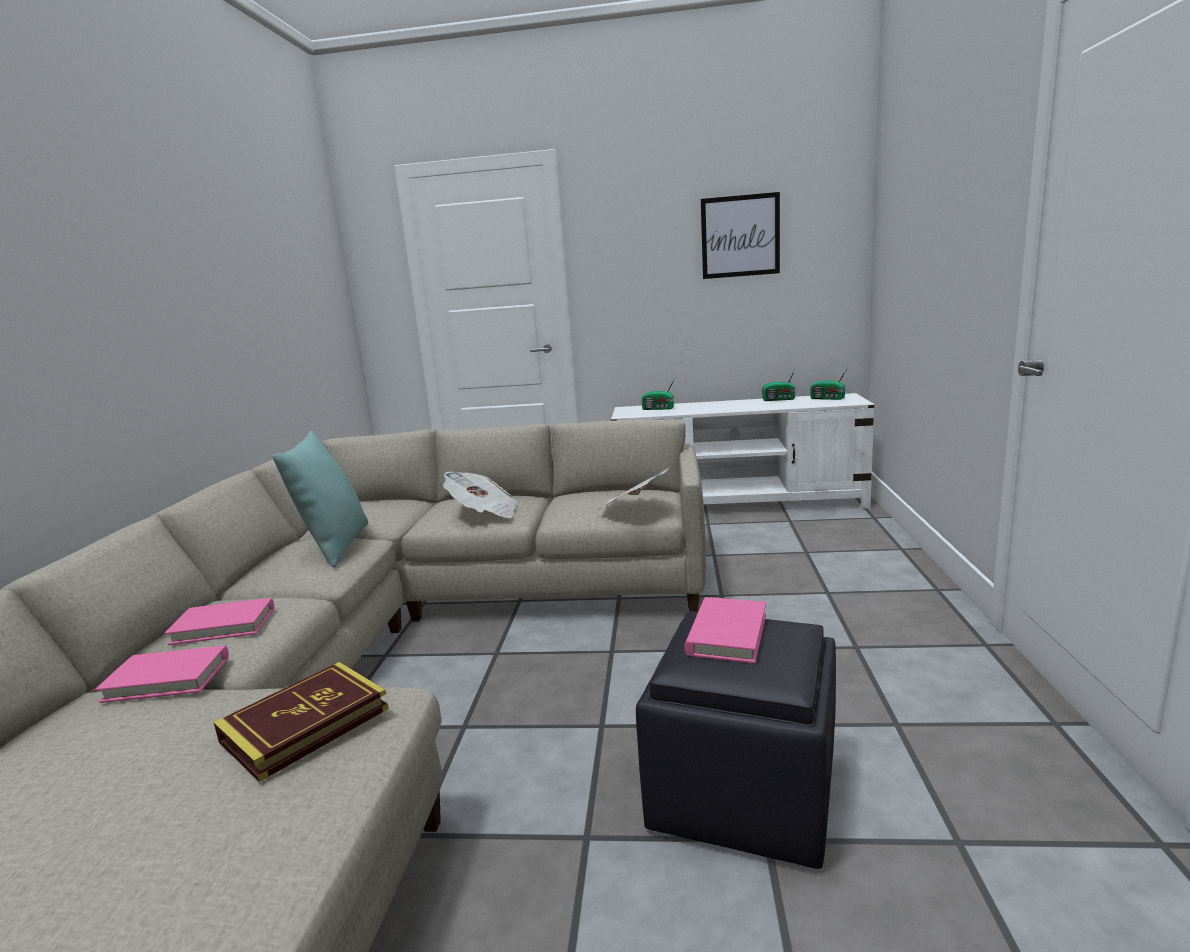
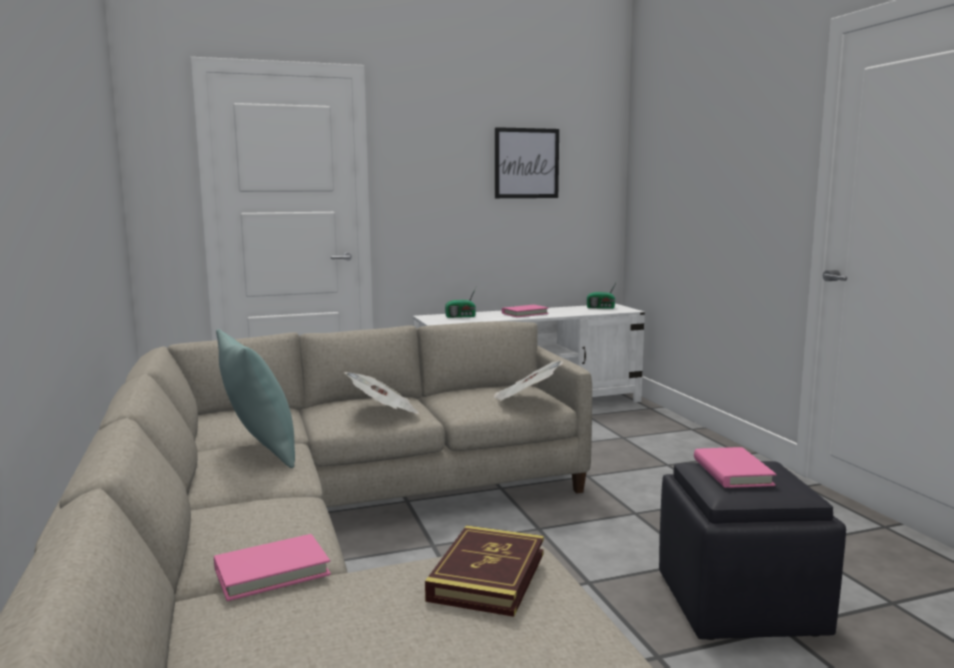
camera: 25 degrees left, 5 degrees down
(224, 625) = (256, 525): pink book -> pink book (525, 313)
(779, 399) = (561, 308): radio -> none

